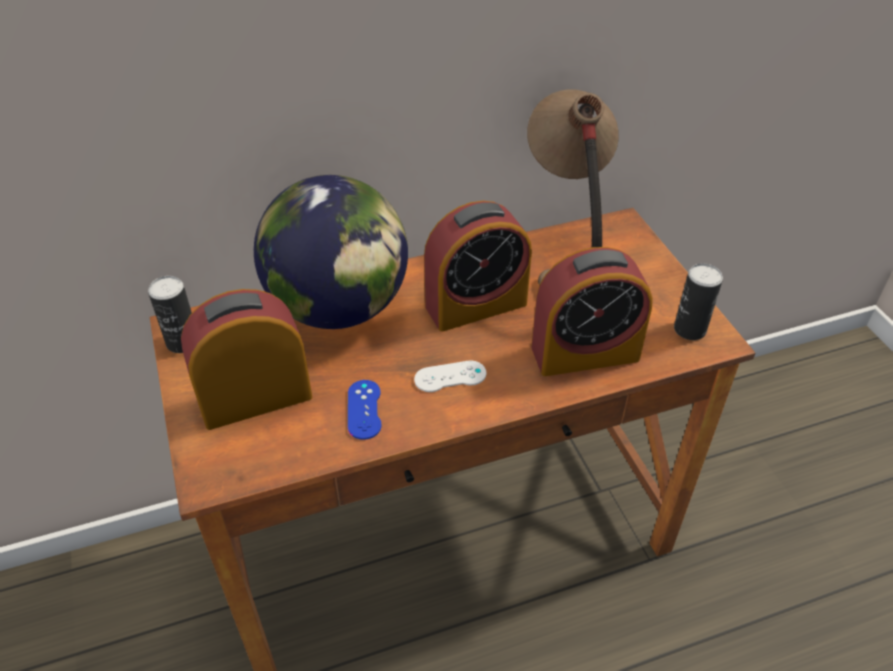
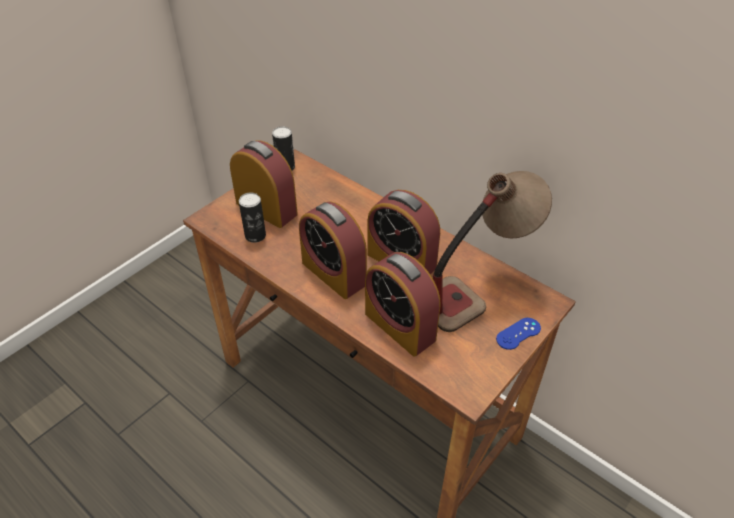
camera: 60 degrees right, 0 degrees up
(339, 308) = (352, 207): globe -> none
(364, 409) = (285, 250): blue game controller -> blue game controller (518, 333)
(450, 377) = (334, 273): white game controller -> alarm clock
(689, 329) = (467, 374): can -> can (255, 235)

